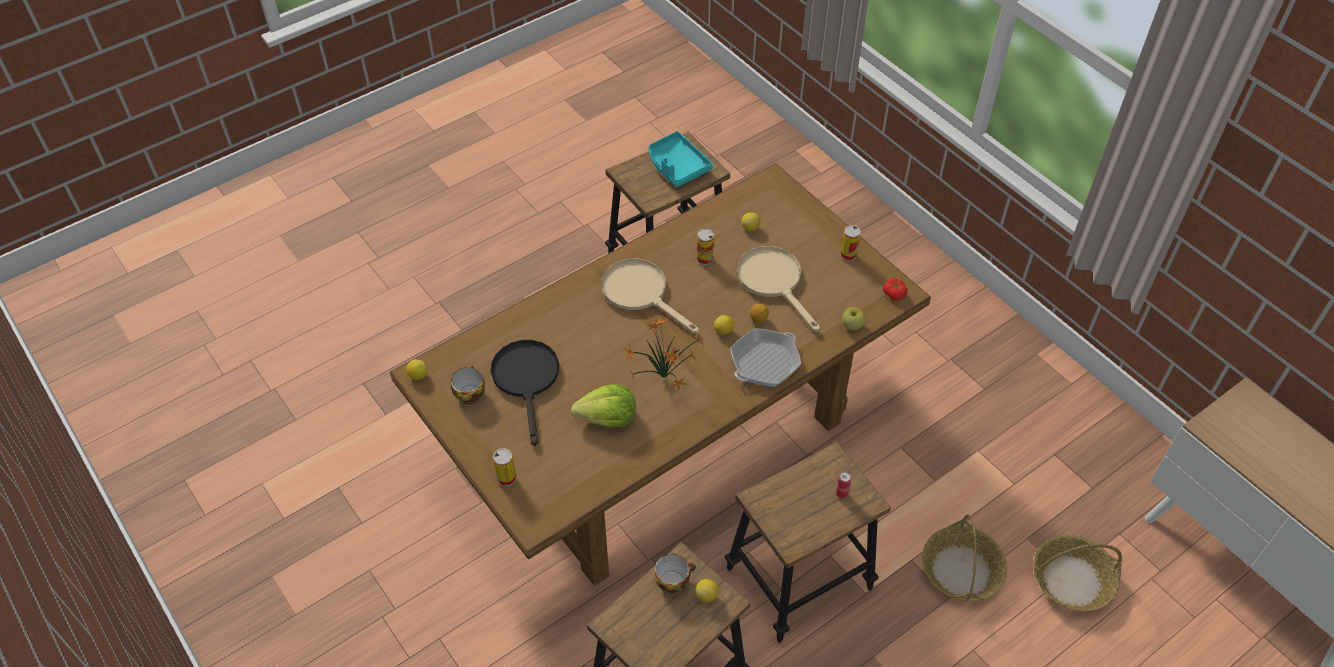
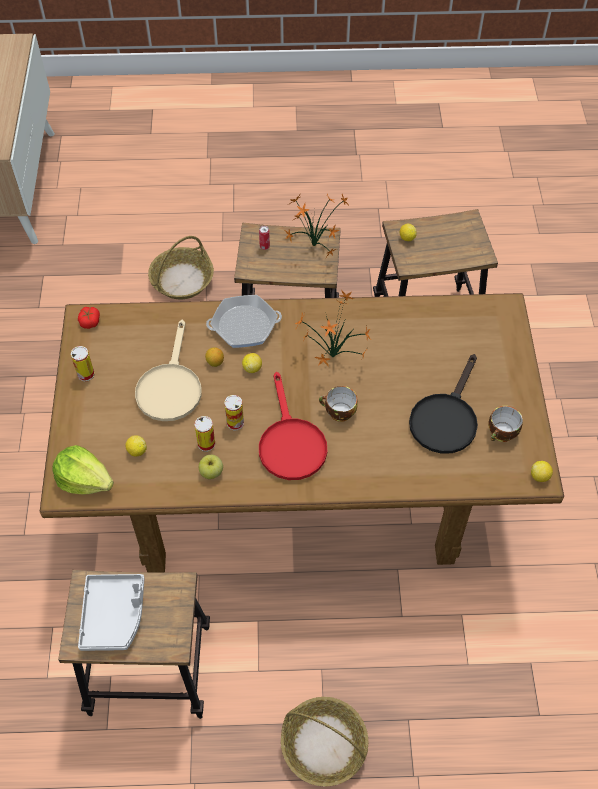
camera: 145 degrees left, 5 degrees up
(506, 478) = (509, 348): can -> can (235, 423)
(608, 418) = (400, 351): lettuce -> lettuce (84, 480)
(641, 293) = (290, 442): beige frying pan -> red frying pan
(673, 580) = (422, 257): cup -> cup (338, 413)
(677, 166) = (114, 615): turquoise tray -> grey tray
(797, 525) = (312, 245): none -> potted plant
(852, 325) = (150, 316): apple -> apple (211, 472)
(1072, 580) = (123, 239): basket -> basket (323, 745)

